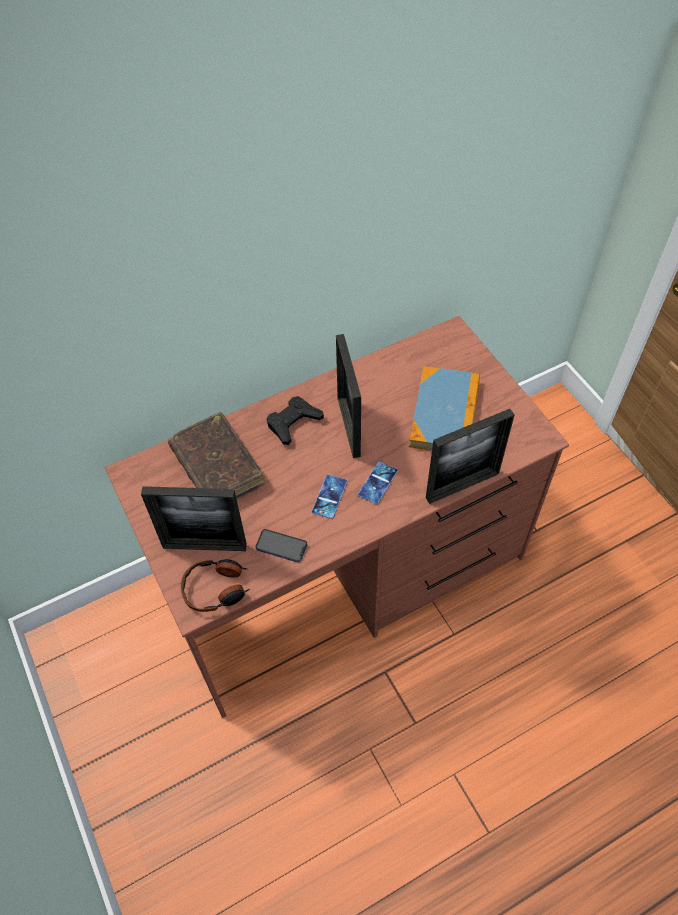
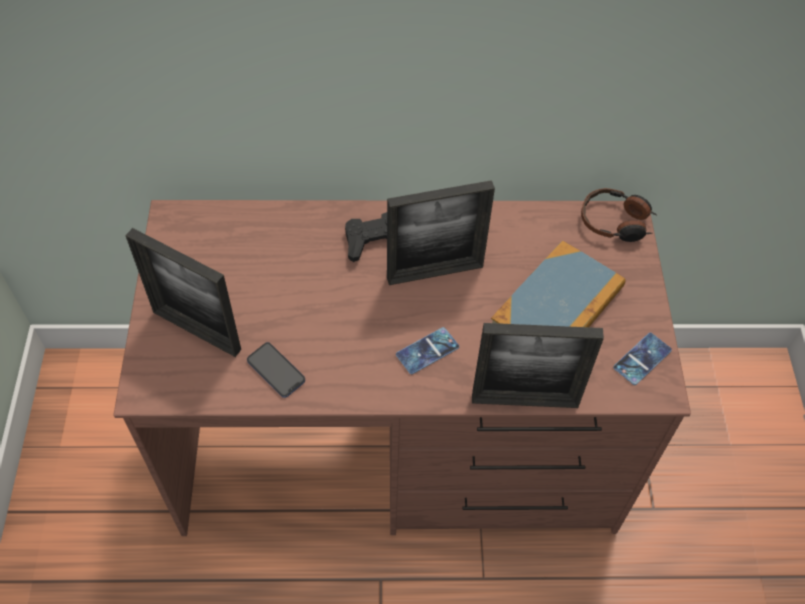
camera: 25 degrees right, 0 degrees up
(216, 589) = (179, 383): headphones -> headphones (616, 222)
(217, 467) = (264, 252): brown book -> none
(329, 496) = (363, 341): phone -> phone (642, 359)
(348, 426) = (435, 272): picture frame -> picture frame turned 120 degrees counterclockwise

